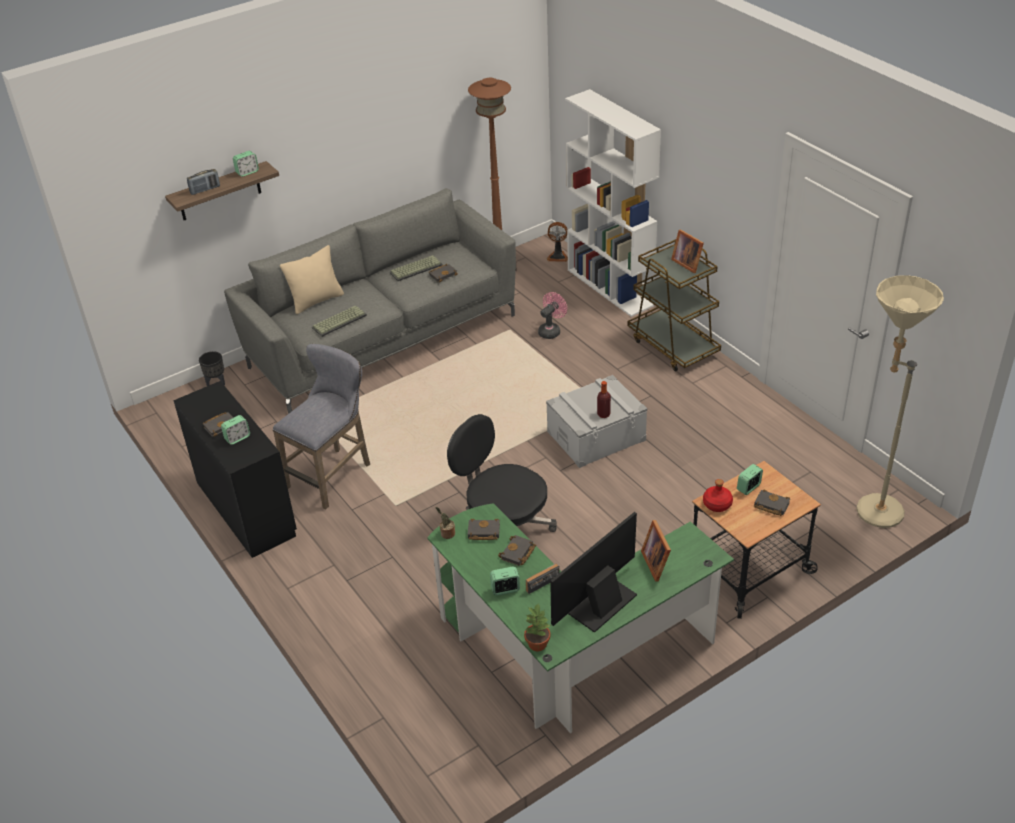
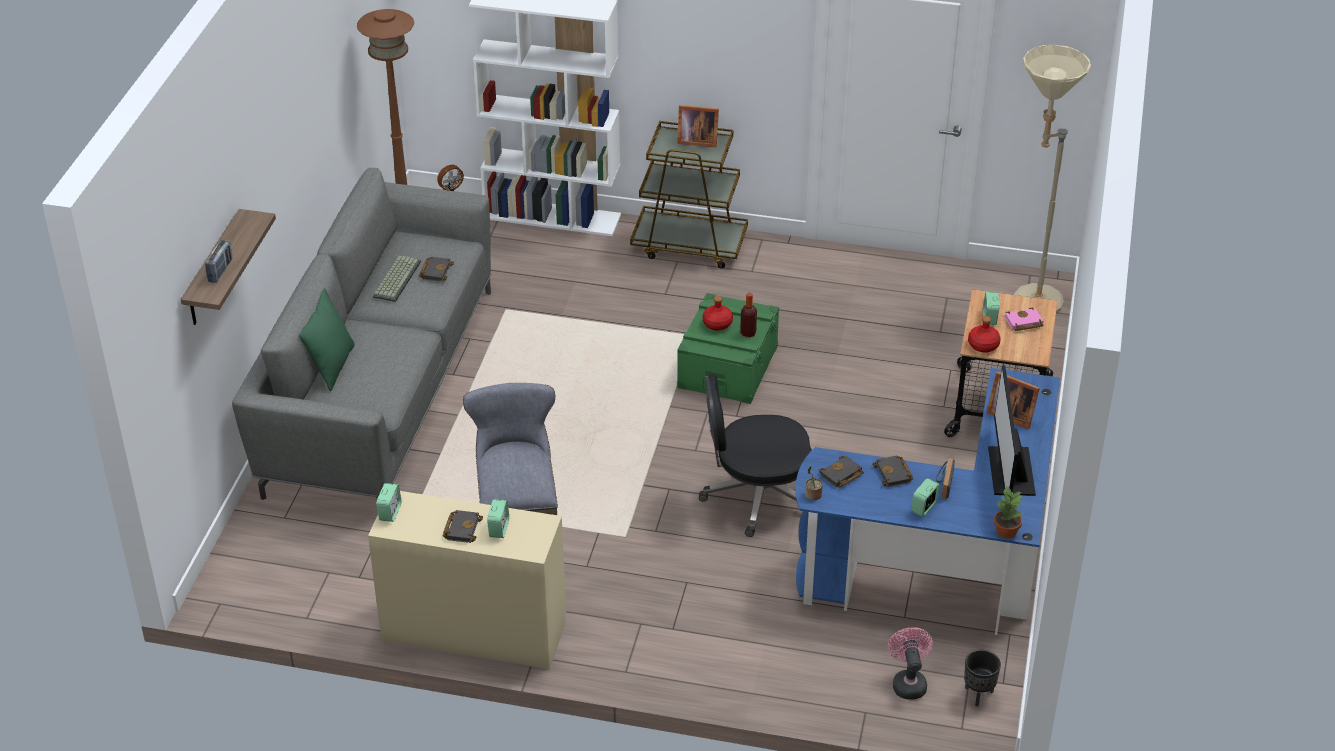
camera: 45 degrees left, 0 degrees up
(216, 382) = (245, 533): black planter -> black planter (978, 694)
(245, 508) = (473, 631): black desk -> beige desk
(247, 172) = (238, 230): alarm clock -> alarm clock (390, 512)
(316, 301) = (332, 366): beige pillow -> green pillow
(339, 321) = (391, 373): keyboard -> none
(551, 330) = (550, 289): pink fan -> pink fan (908, 682)
(566, 653) = (944, 563): green desk -> blue desk
(592, 398) = (718, 324): none -> red bottle
(596, 435) = (727, 366): grey storage box -> green storage box
(770, 505) = (1023, 323): black book -> pink book

